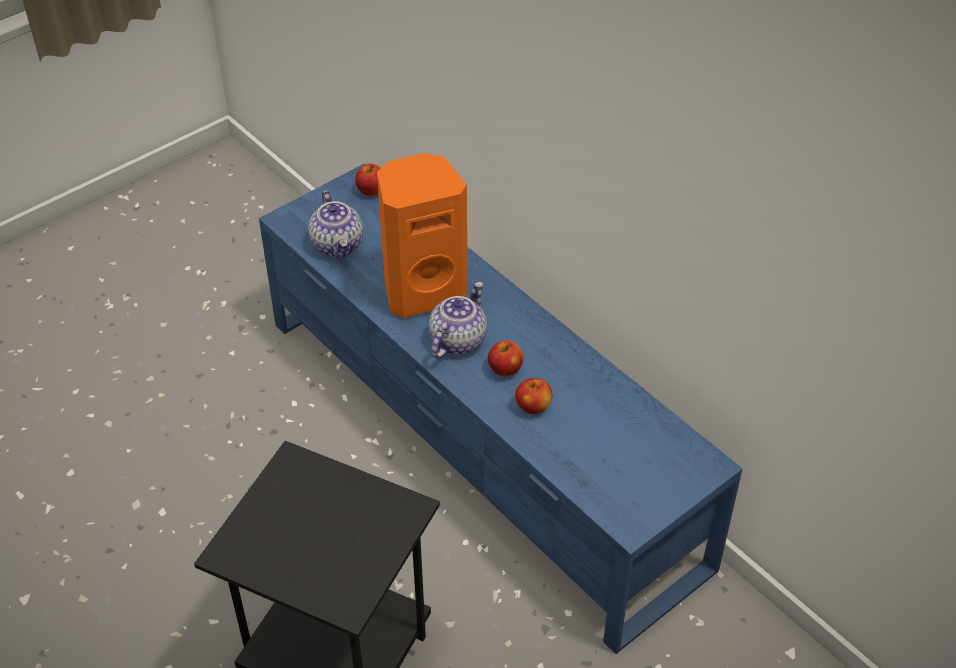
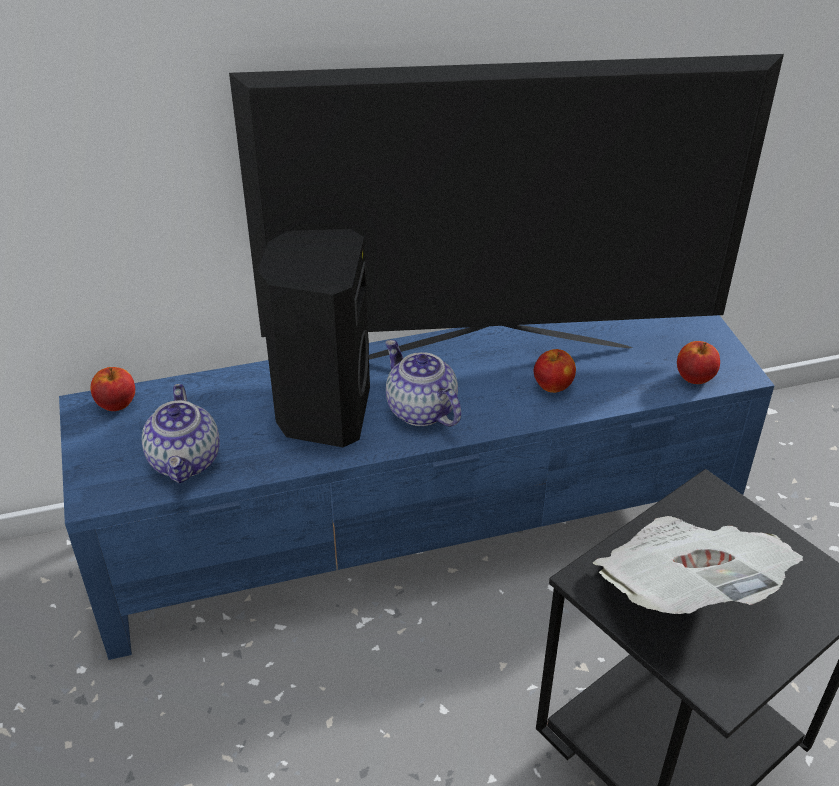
camera: 65 degrees left, 5 degrees down
(304, 514) = (684, 591): none -> newspaper
(338, 245) = (186, 461): teapot -> teapot turned 75 degrees clockwise
(423, 291) = (322, 413): orange speaker -> black speaker
(505, 369) = (487, 389): apple -> apple (694, 377)
(552, 359) = (493, 351): none -> television

